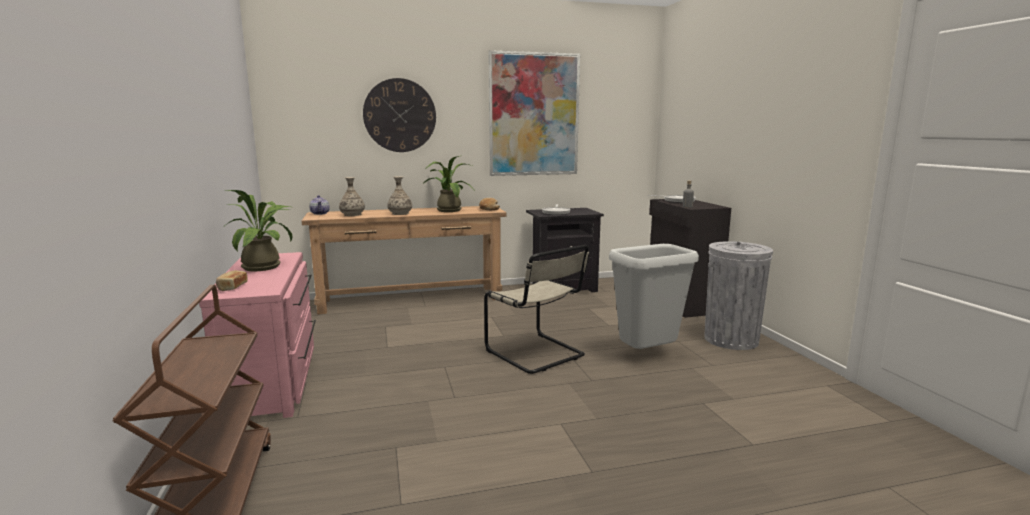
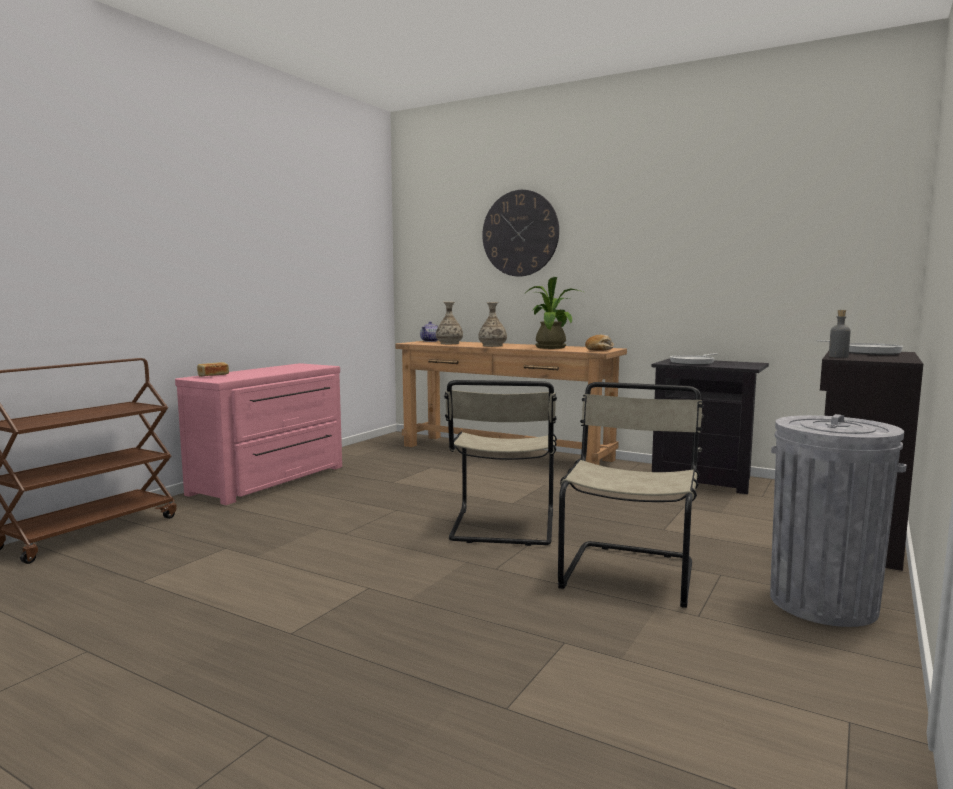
camera: 45 degrees right, 5 degrees down
(266, 266) = (280, 369): potted plant -> none
(534, 115) = (689, 223): picture -> none
(647, 355) = (629, 572): grey trash can -> beige chair

